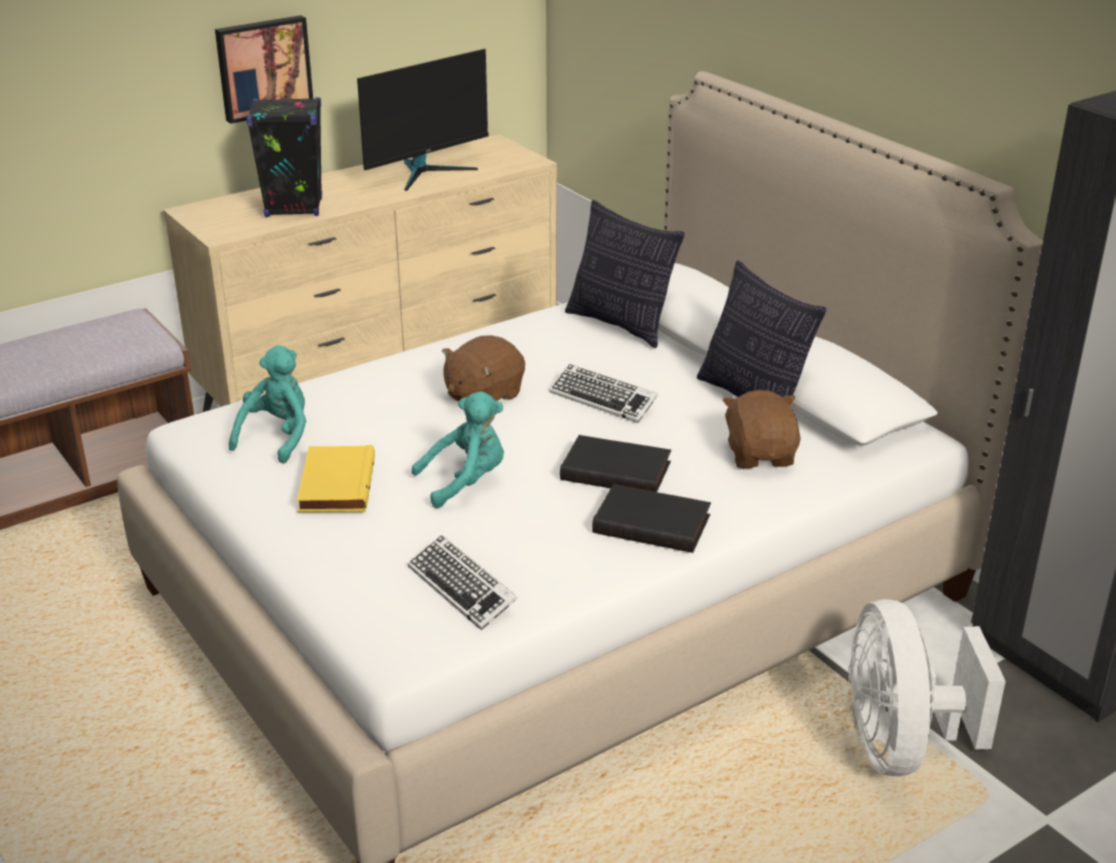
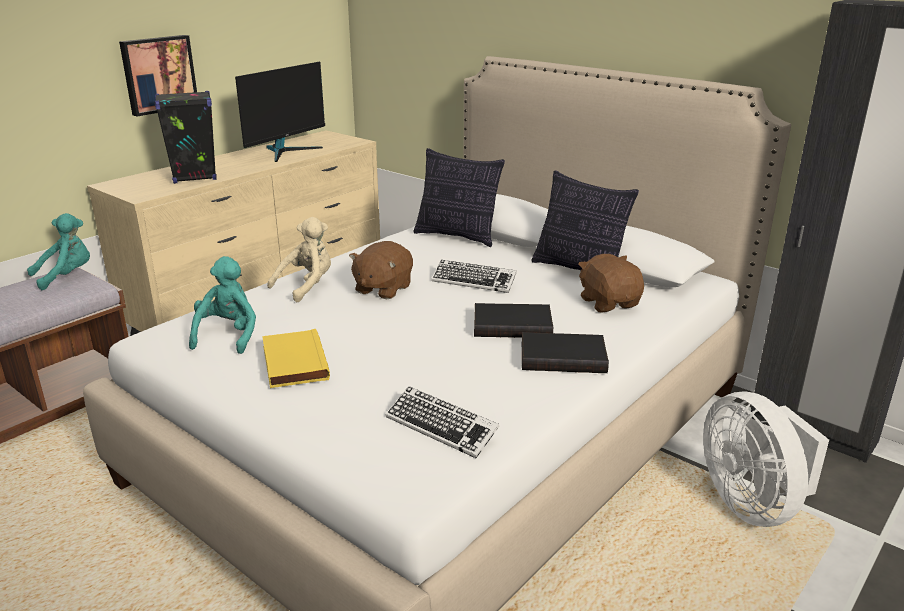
camera: 15 degrees left, 5 degrees down
(393, 379) = (307, 286): none -> beige plush toy
(466, 482) = (400, 348): turquoise plush toy -> turquoise plush toy (66, 276)

